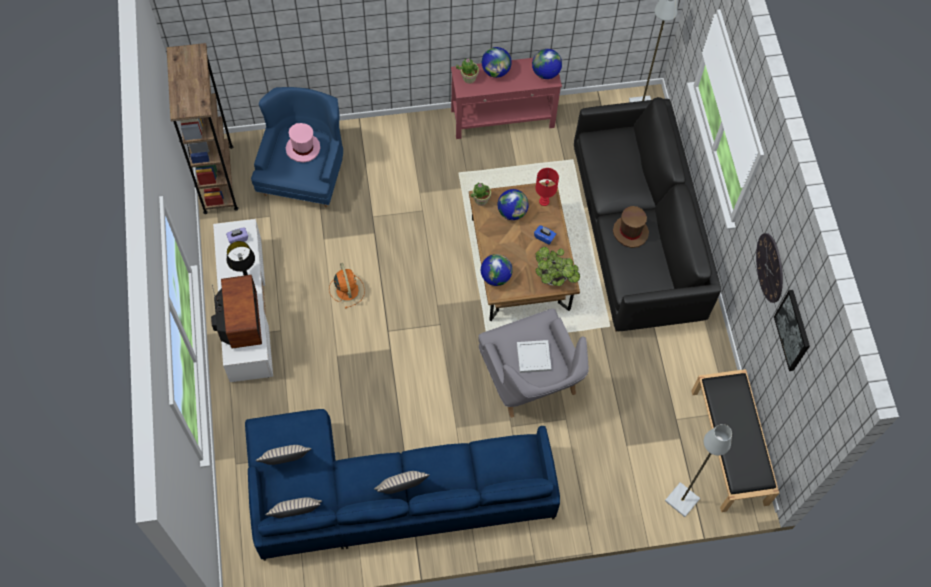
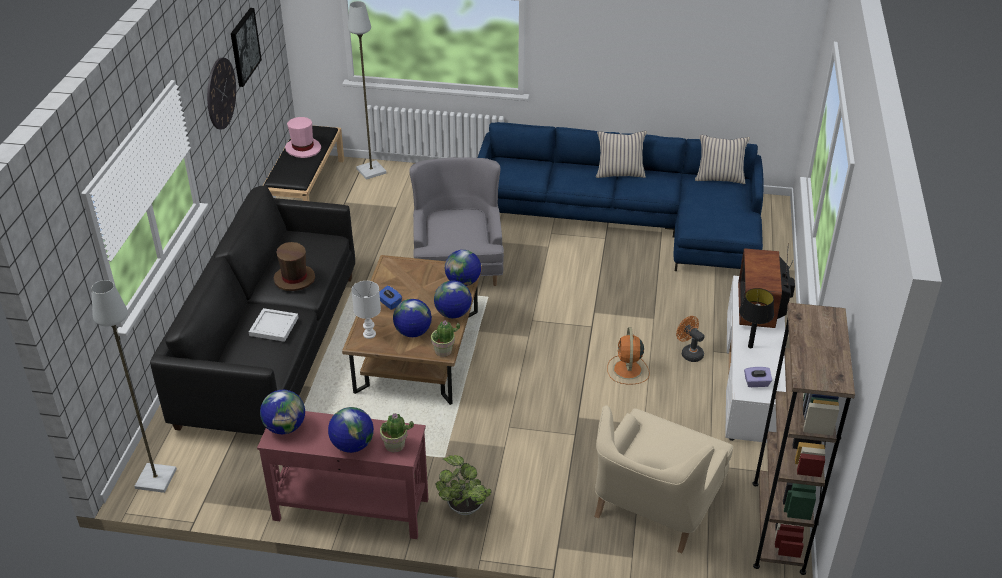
camera: 160 degrees left, 25 degrees down
(286, 462) = (724, 206): beige pillow -> none
(300, 322) = (689, 353): none -> orange fan
(303, 148) = (654, 462): pink hat -> pink hat (303, 148)
(304, 172) = (653, 506): blue armchair -> beige armchair
(489, 240) = (453, 314): none -> globe
(533, 357) = (457, 224): white tray -> white tray (274, 326)
(543, 201) = (369, 334): red table lamp -> white table lamp
(555, 279) = (400, 269): potted plant -> potted plant (463, 506)

